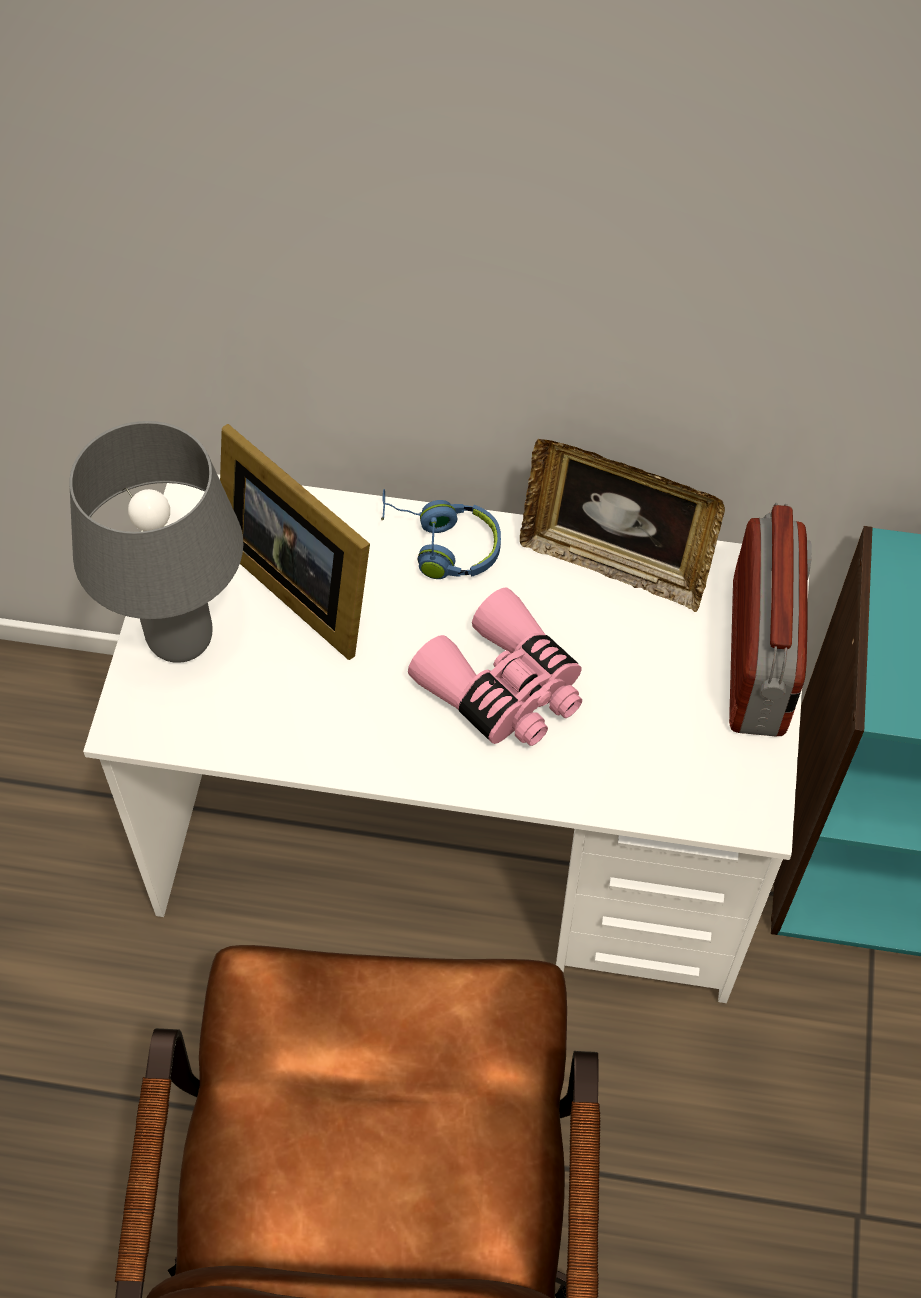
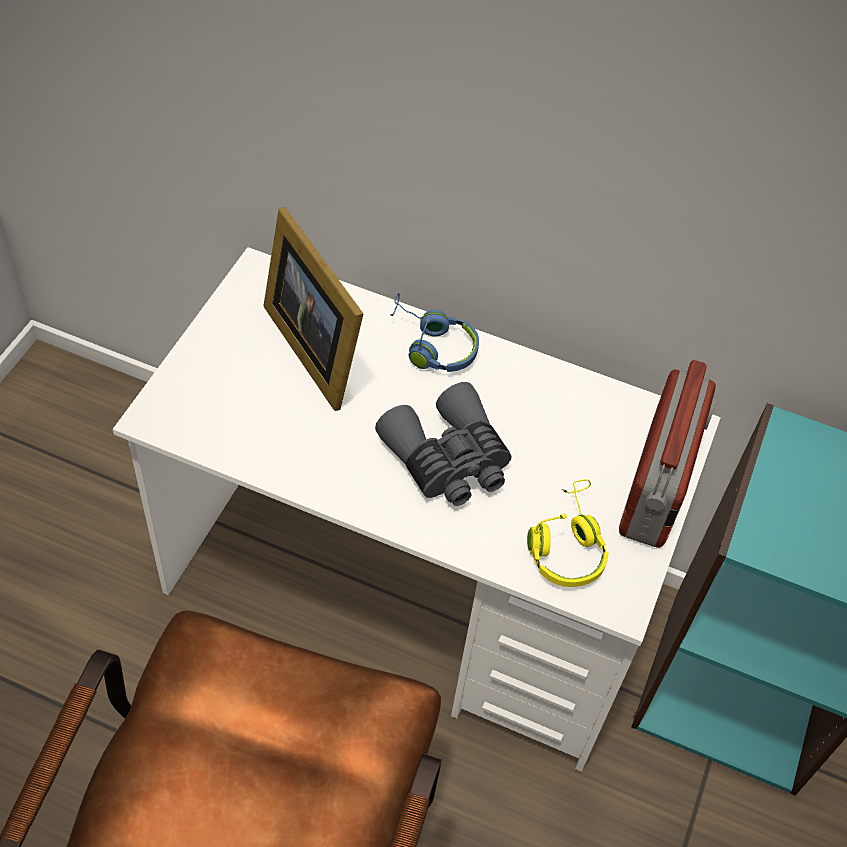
camera: 10 degrees right, 5 degrees down
(179, 638) = (212, 365): grey table lamp -> none
(504, 688) = (448, 460): pink binoculars -> grey binoculars
(614, 563) = (562, 389): picture frame -> none
(672, 759) = (566, 544): none -> yellow headphones

